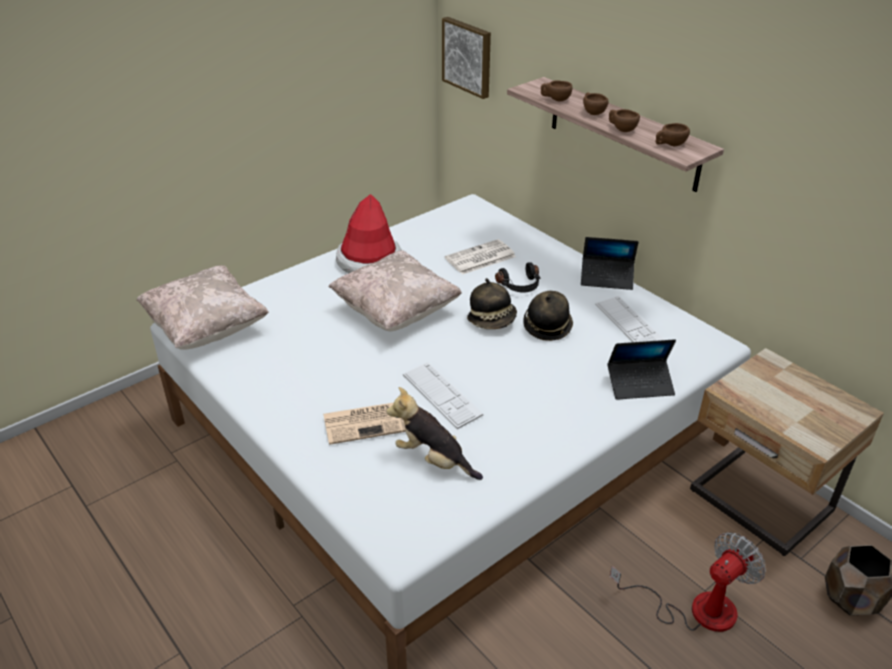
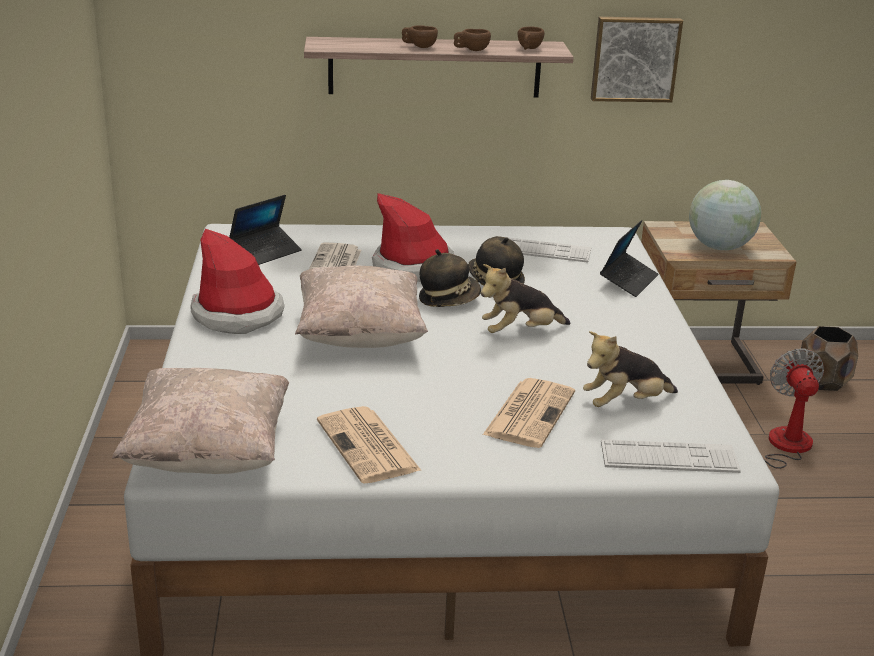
camera: 55 degrees left, 10 degrees down
(265, 377) = (369, 446): none -> newspaper
(441, 395) = (533, 365): keyboard -> keyboard (669, 458)
(468, 56) = (166, 47): picture -> picture (635, 58)
(483, 370) = (520, 332): none -> plush toy
(520, 286) = (413, 267): black headphones -> hat
(555, 99) = (366, 47): brown cup -> none
(607, 278) = (461, 231): laptop -> laptop (265, 252)
(778, 407) = (719, 247): none -> globe

